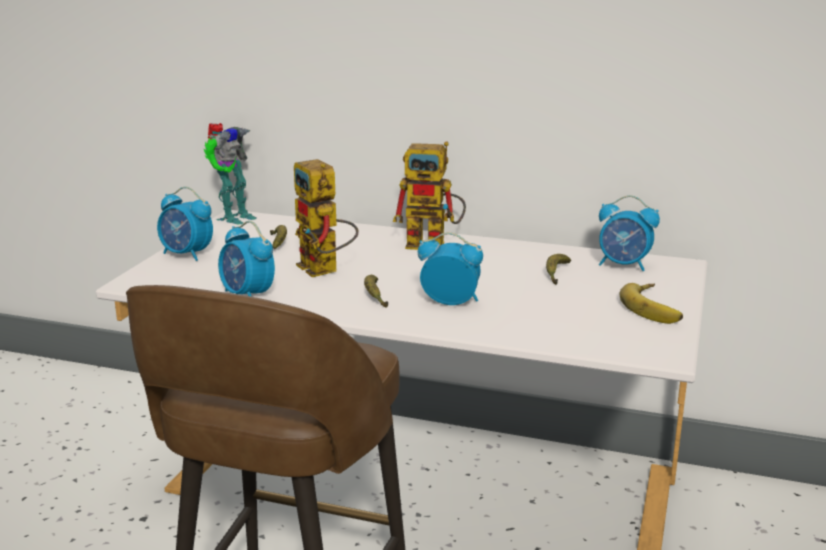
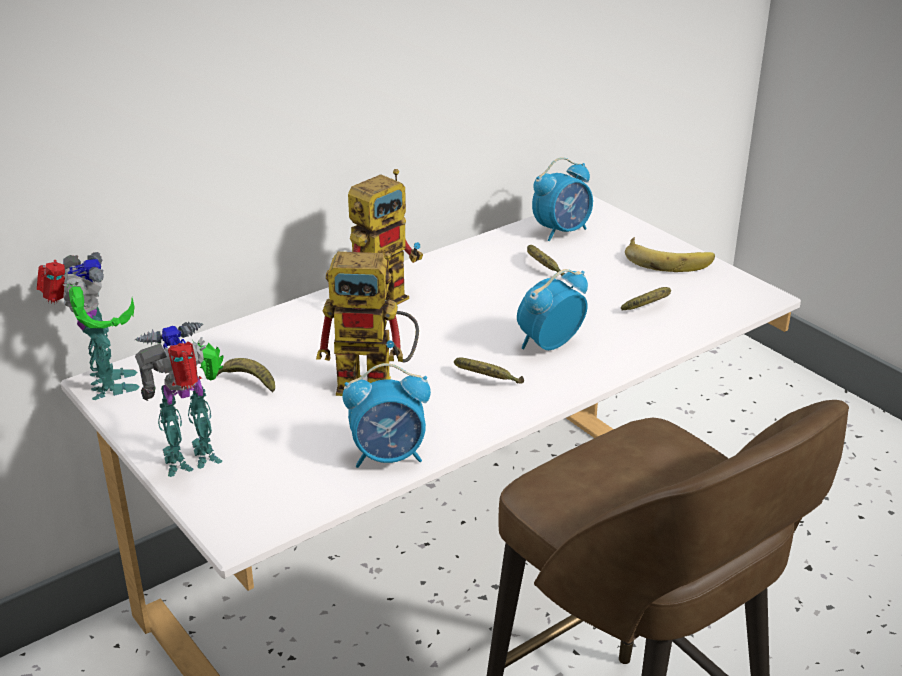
camera: 55 degrees left, 10 degrees up
(187, 255) = (194, 460): alarm clock -> toy robot
(566, 319) = (650, 306): none -> banana

